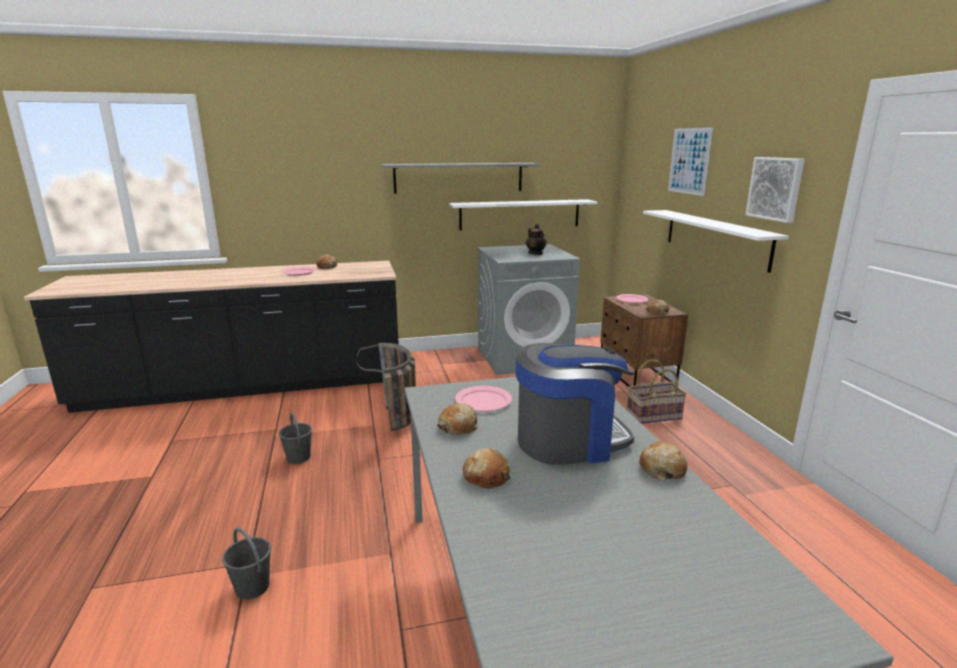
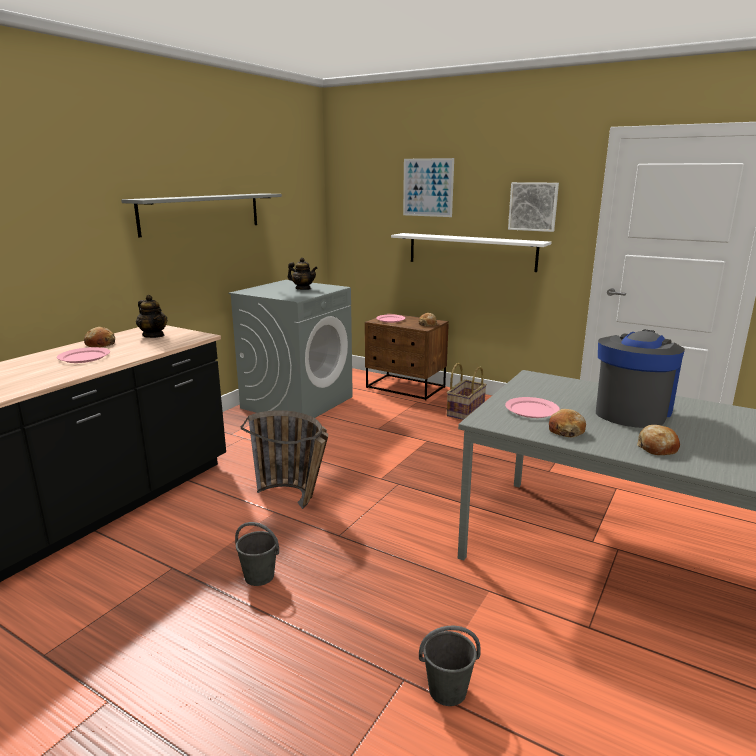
camera: 45 degrees left, 0 degrees up
(363, 268) = (153, 335): none -> teapot
(520, 214) = (257, 251): white shelf -> none
(662, 469) = (696, 405): bread -> none

